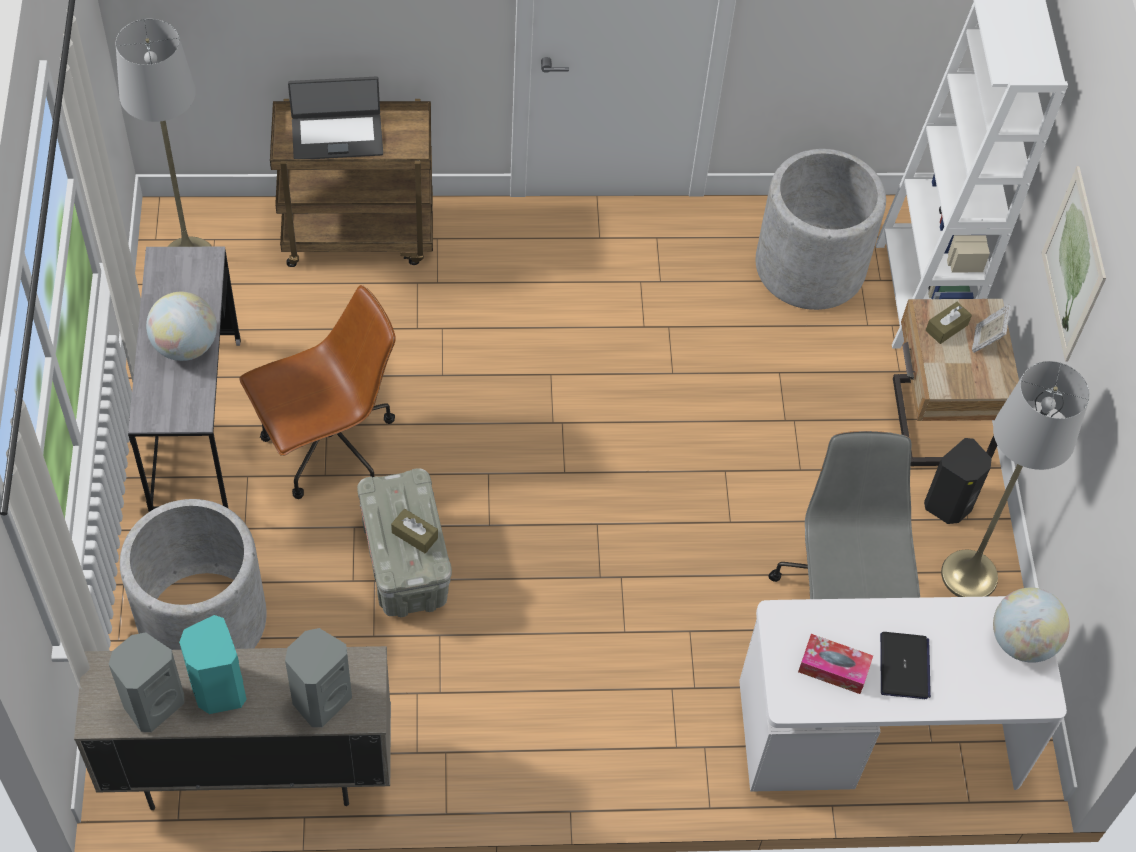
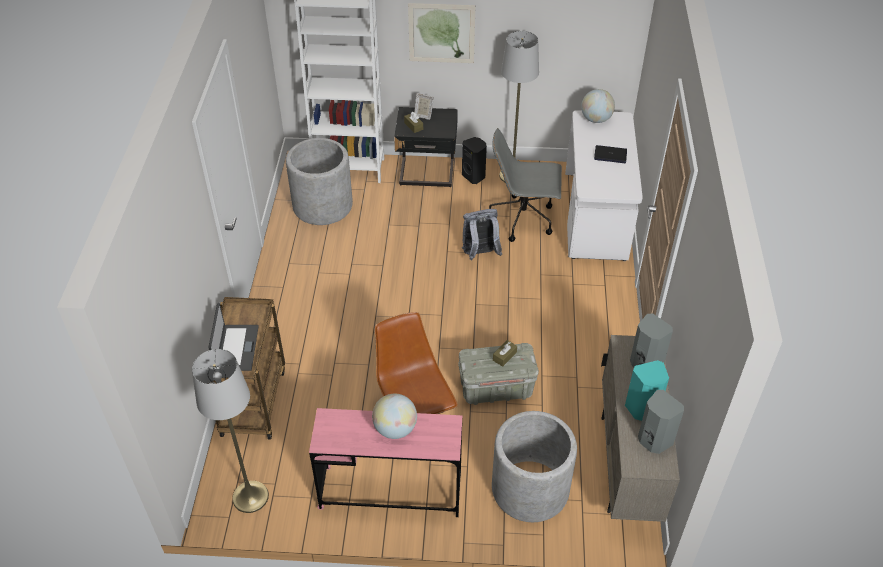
camera: 80 degrees left, 10 degrees down
(197, 428) = (390, 492): grey desk -> pink desk
(727, 525) = (480, 254): none -> grey backpack
(833, 668) = (612, 176): tissue box -> none
(935, 423) = (427, 174): beige nightstand -> black nightstand

